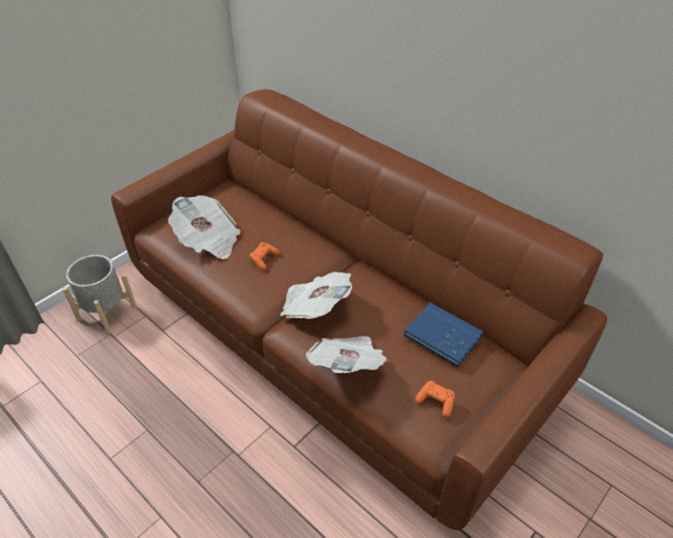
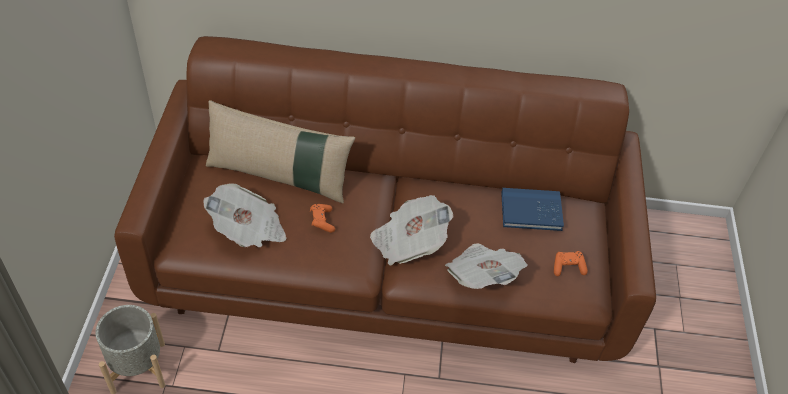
camera: 40 degrees left, 5 degrees up
(266, 216) = (279, 176): none -> beige pillow

